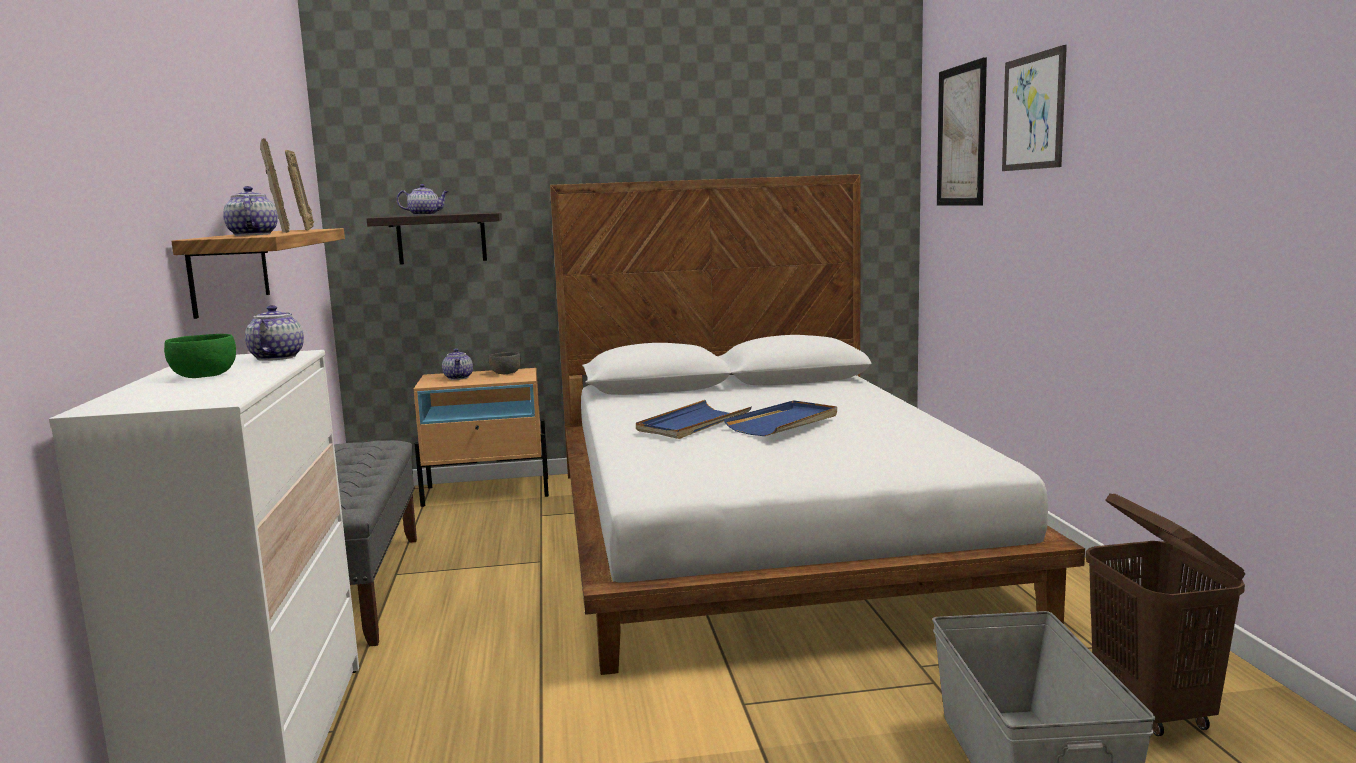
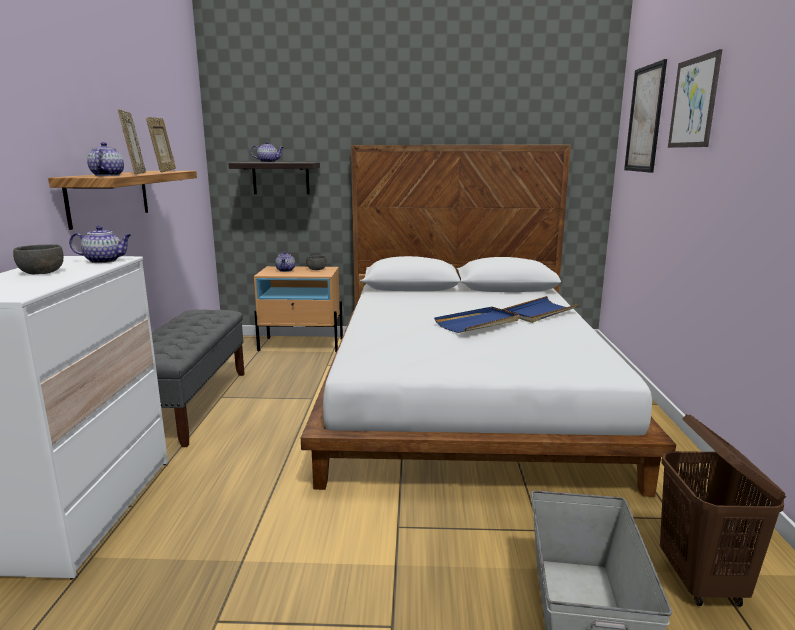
camera: 10 degrees right, 5 degrees up
(203, 376) = (41, 272): green bowl -> grey bowl
(277, 357) = (105, 261): teapot -> teapot turned 75 degrees clockwise
(693, 424) = (416, 318): blue tray -> blue tray (539, 312)

